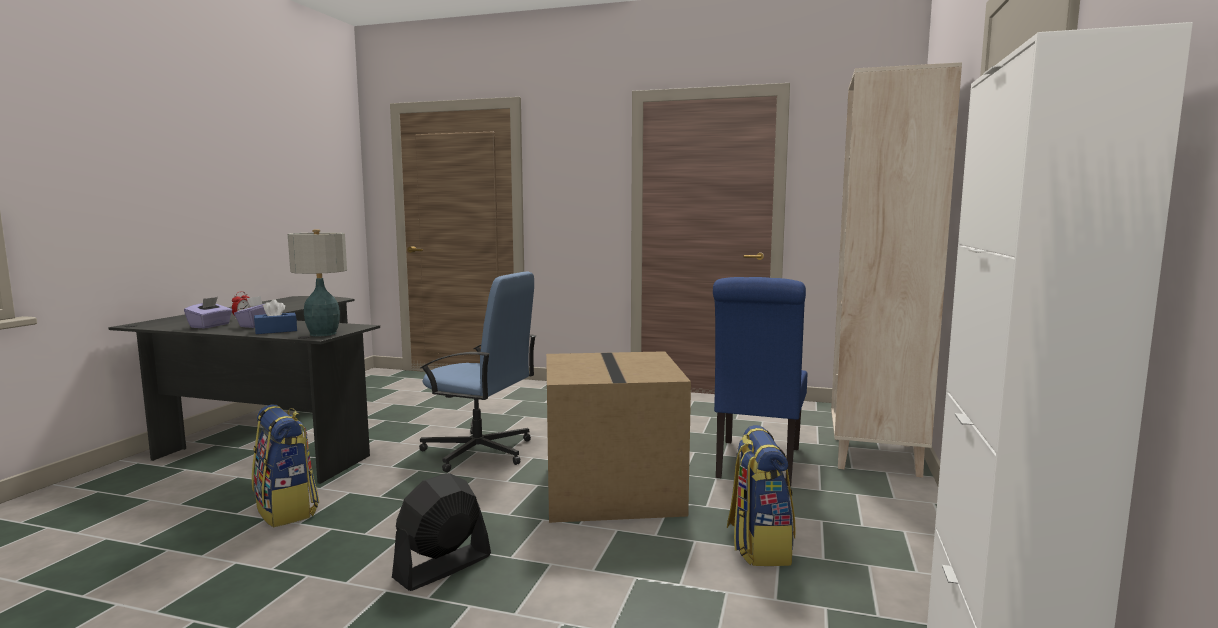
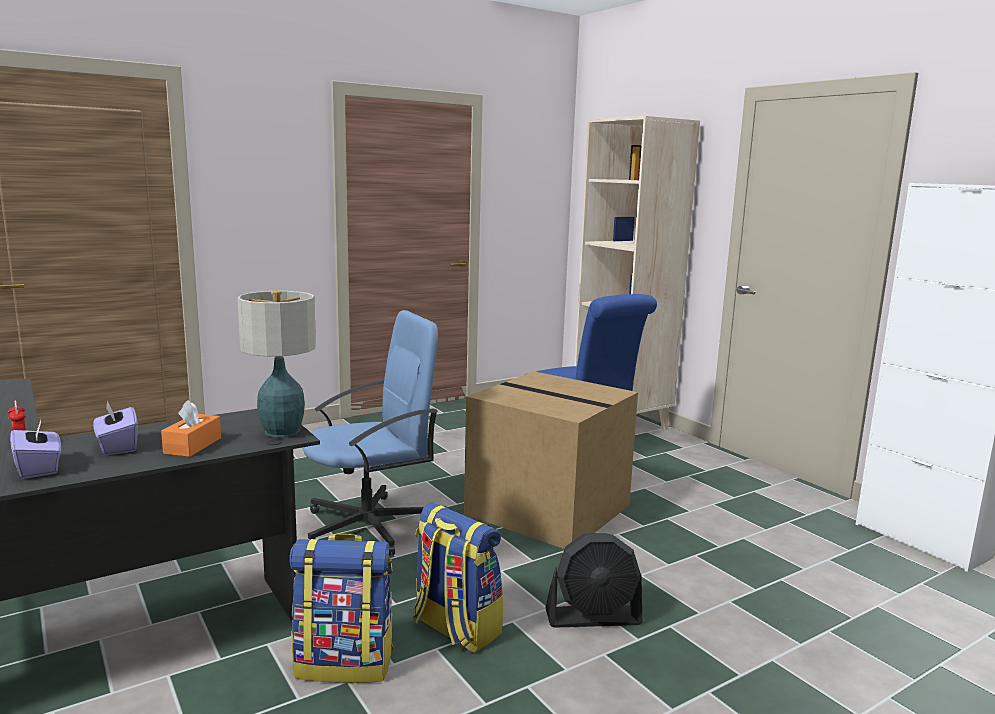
camera: 50 degrees left, 5 degrees up
(276, 331) = (193, 445): blue tissue box -> orange tissue box
(442, 567) = (593, 617): black fan -> black fan turned 90 degrees counterclockwise
(758, 546) = (698, 505): backpack -> backpack (455, 628)

